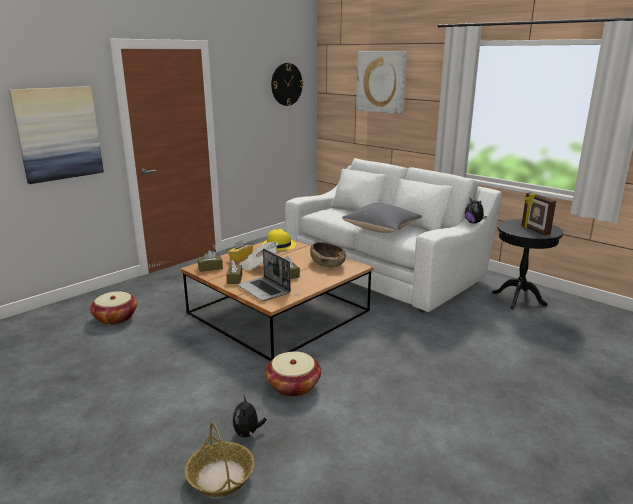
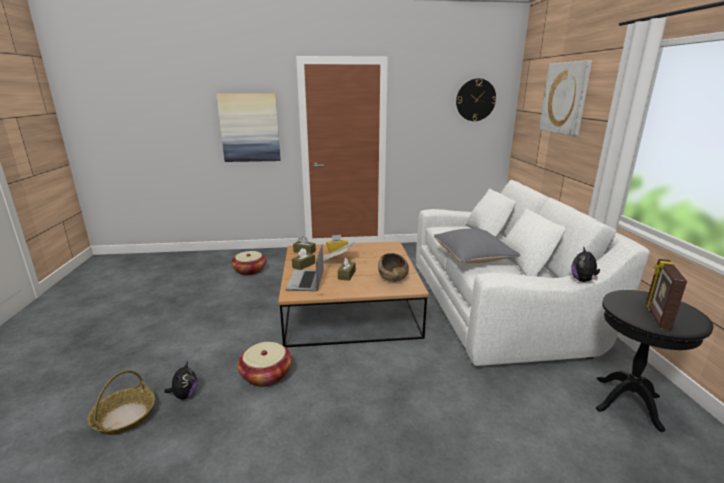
camera: 40 degrees right, 0 degrees up
(248, 433) = (185, 395): plush toy -> plush toy turned 150 degrees clockwise
(278, 245) = (383, 248): yellow hat -> none

